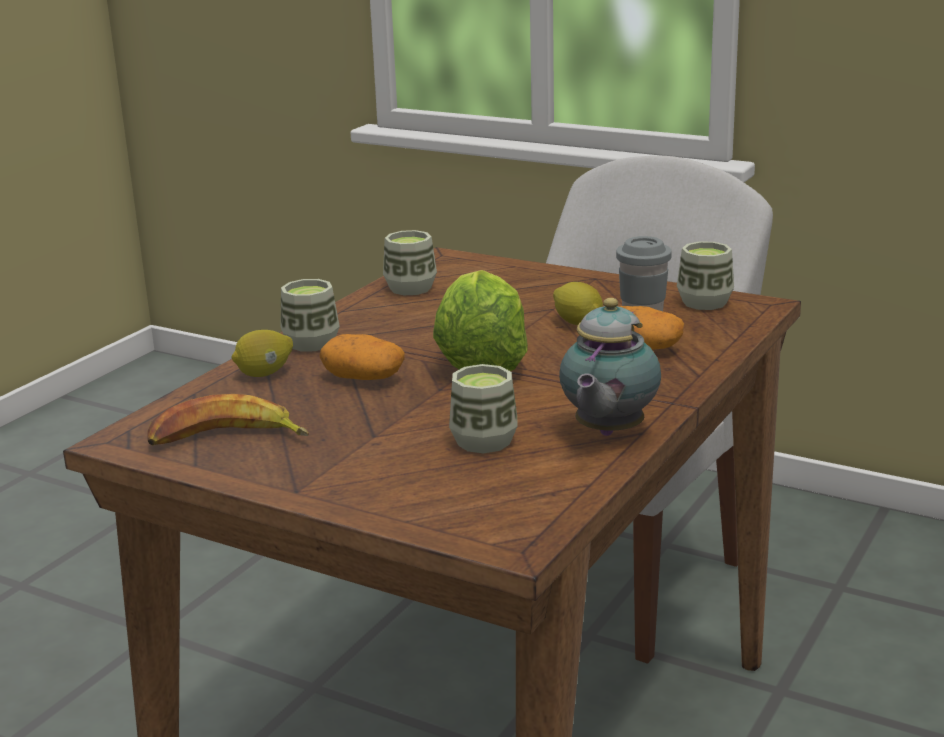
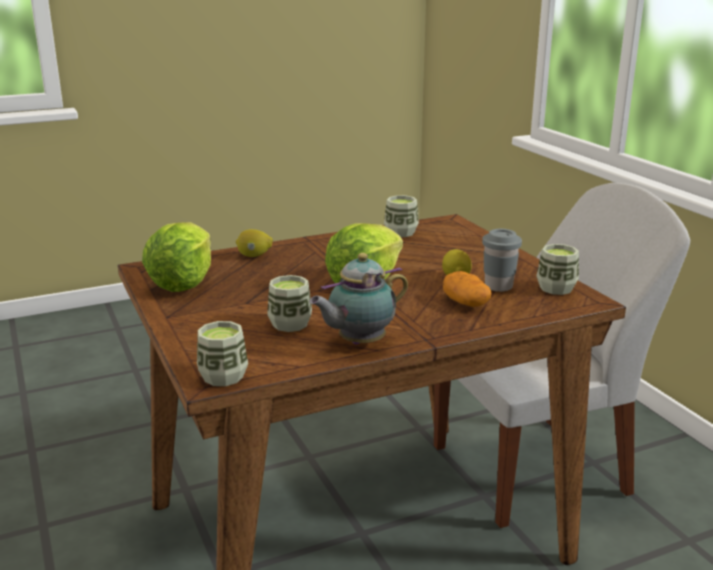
camera: 35 degrees right, 0 degrees up
(227, 439) = (183, 282): banana -> lettuce
(311, 343) = (301, 247): cup -> cup (223, 376)
(363, 378) = (293, 272): potato -> none

